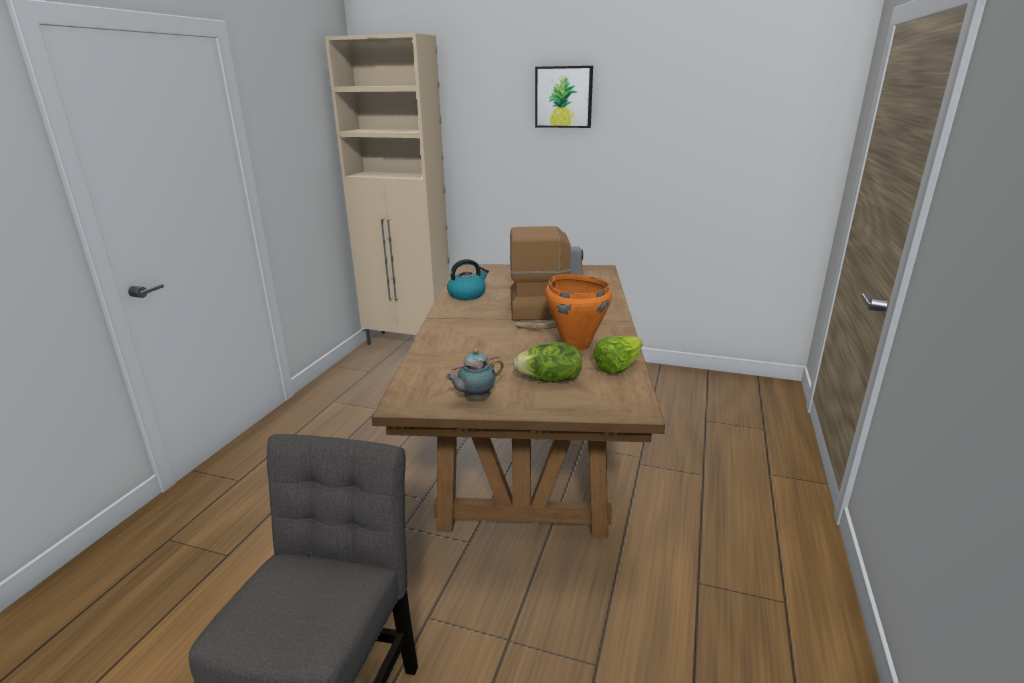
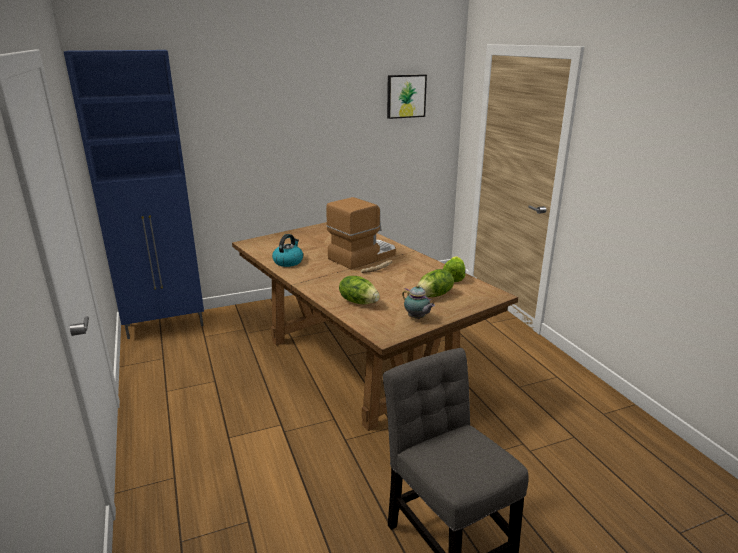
camera: 40 degrees left, 0 degrees up
(409, 343) = (166, 325): beige cabinet -> blue cabinet
(452, 356) = (358, 302): none -> lettuce
(475, 399) = (417, 318): teapot -> teapot turned 60 degrees counterclockwise
(564, 97) = (282, 98): picture -> picture (405, 96)
(576, 346) = (413, 273): orange cooking pot -> none

